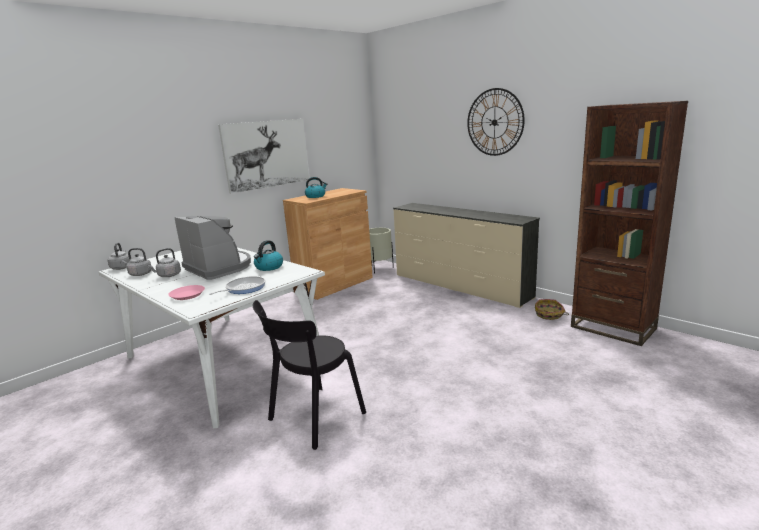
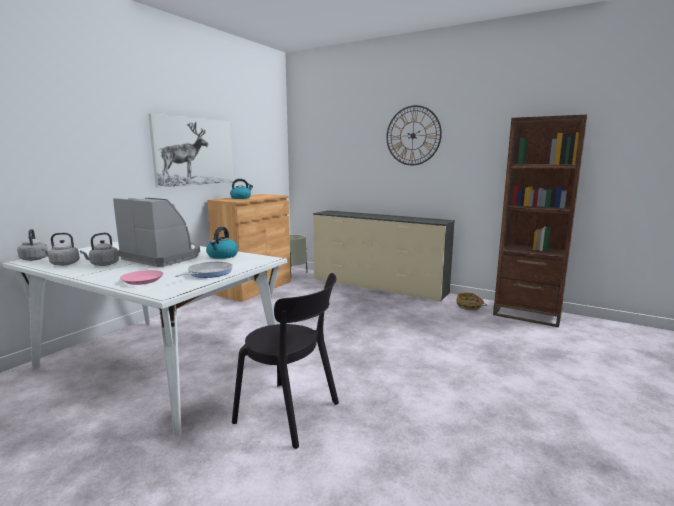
camera: 15 degrees left, 5 degrees down
(313, 418) = (291, 414): black chair -> black chair turned 90 degrees counterclockwise

